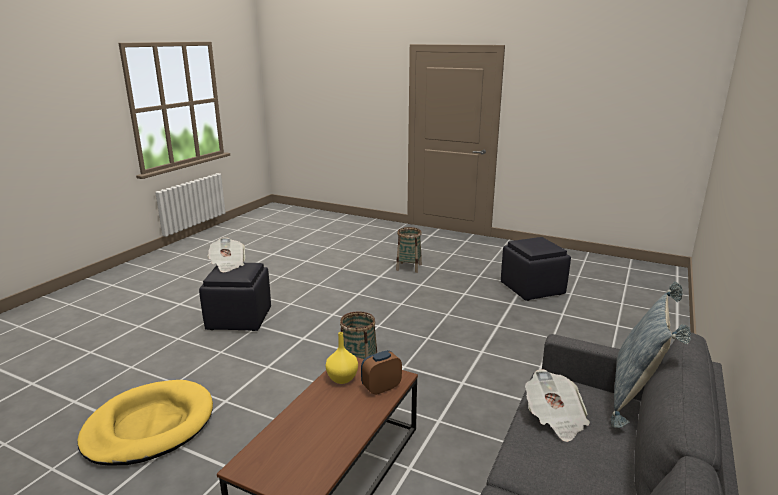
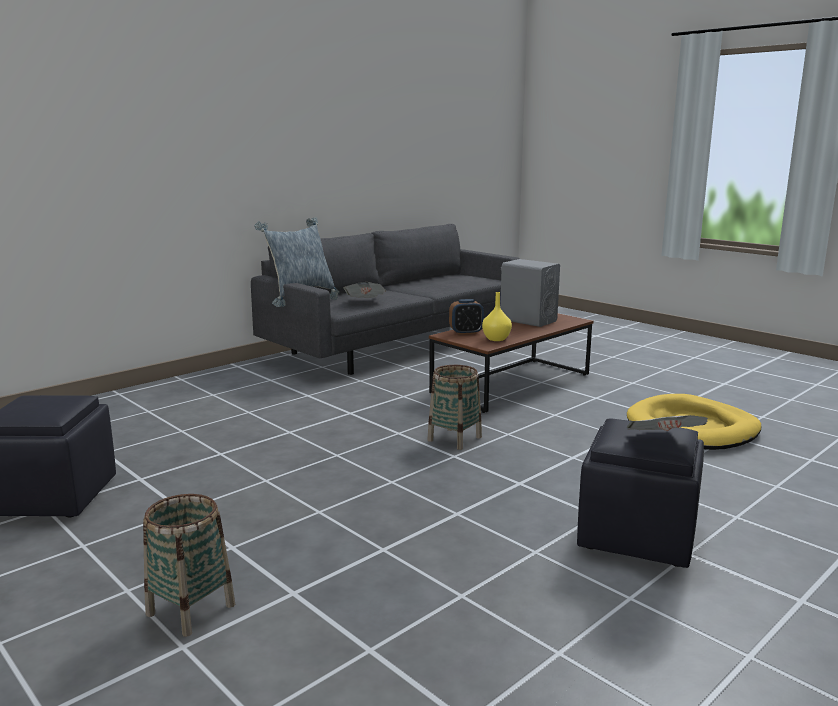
camera: 160 degrees left, 5 degrees down
(315, 447) = (528, 320): none -> grey speaker

